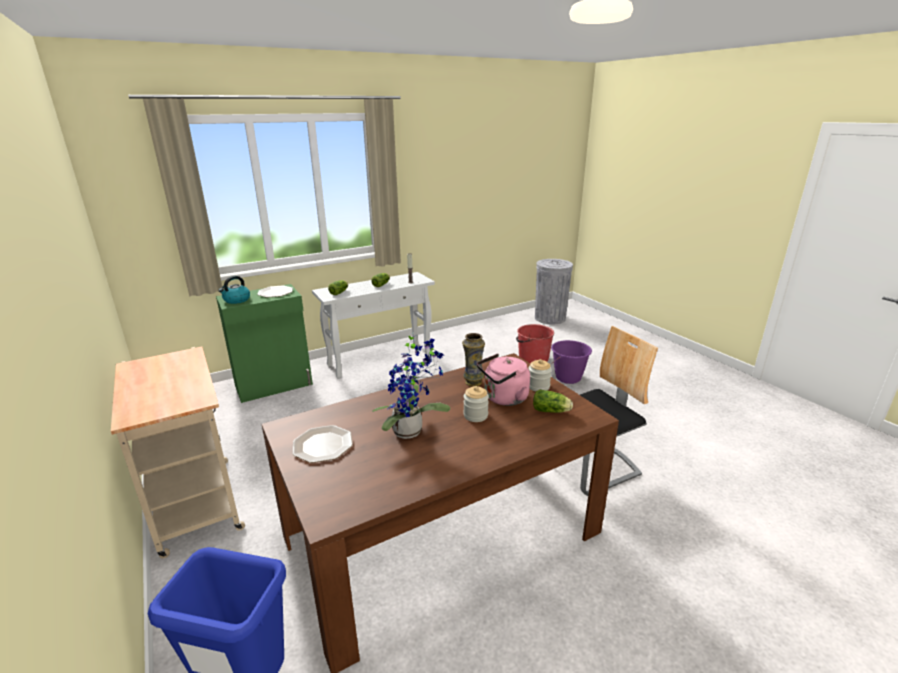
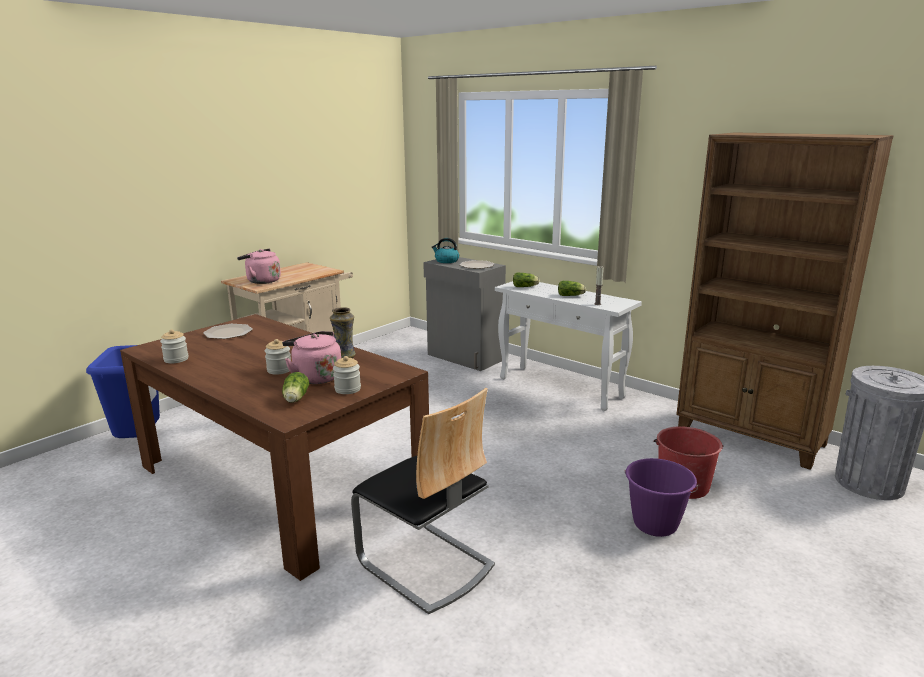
camera: 70 degrees right, 5 degrees down
(171, 398) = (261, 281): none -> pink kettle
(275, 385) = (465, 358): green cabinet -> grey cabinet
(396, 485) = (176, 359): none -> jar
(411, 431) = (249, 353): potted plant -> none
(493, 326) = (751, 437): none -> brown bookcase

